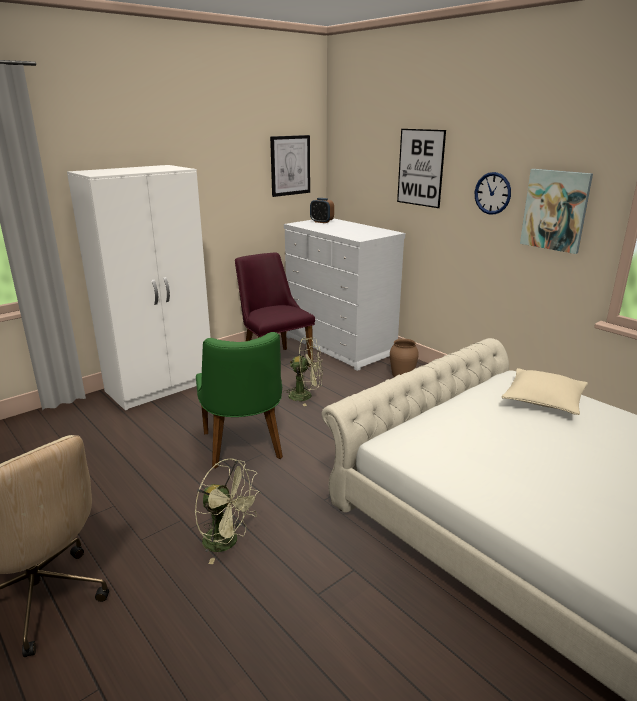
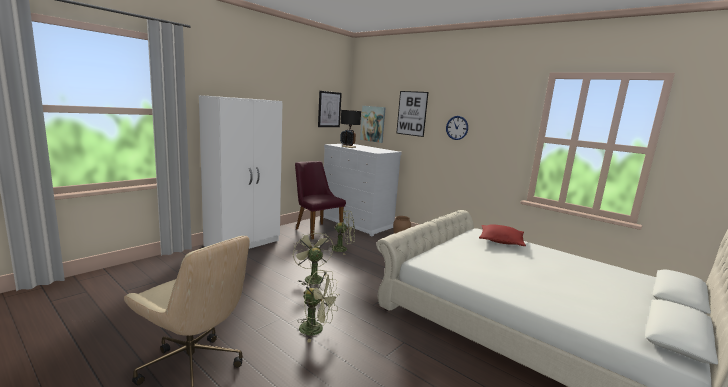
camera: 10 degrees left, 10 degrees down
(244, 449) = (311, 278): green chair -> green fan
(320, 228) = (348, 147): none -> black table lamp
(543, 400) = (501, 241): beige pillow -> red pillow
(555, 210) = (495, 137): picture -> picture (373, 124)

